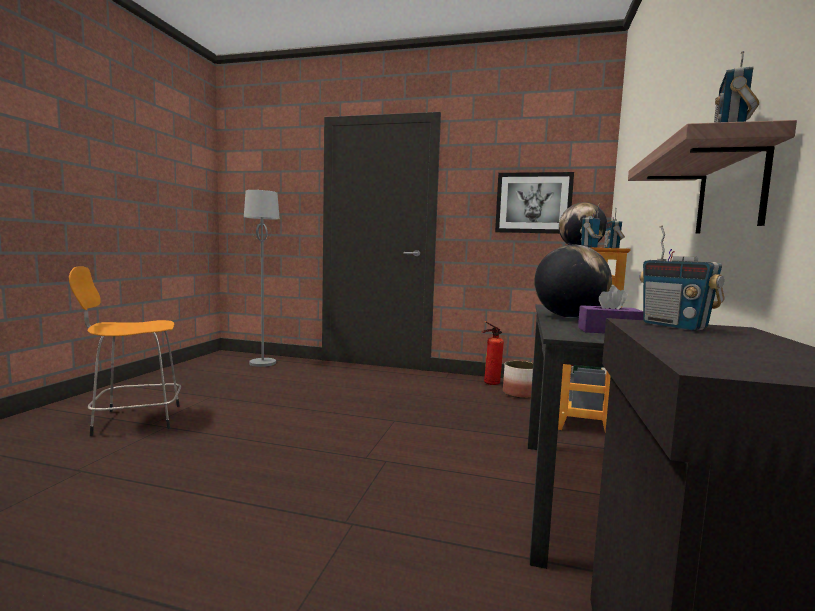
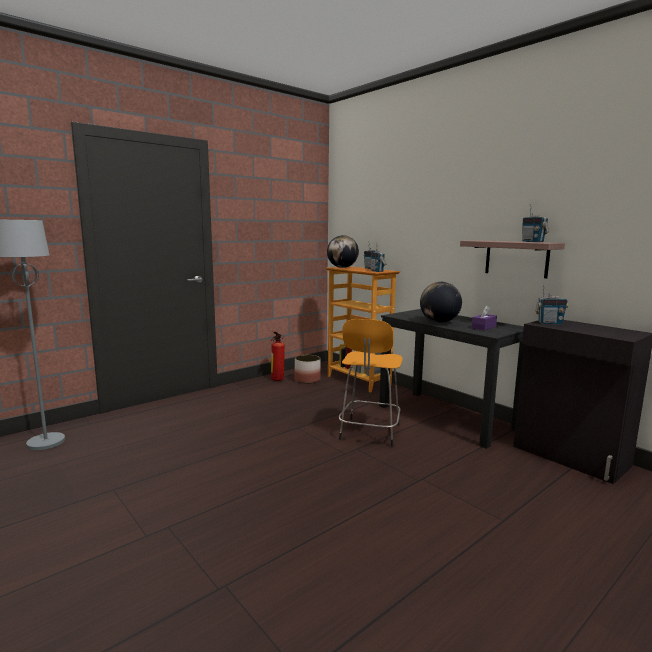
camera: 55 degrees left, 5 degrees up
(134, 420) = (115, 545): orange stool -> orange stool (369, 433)
(533, 203) = (284, 229): picture -> none

